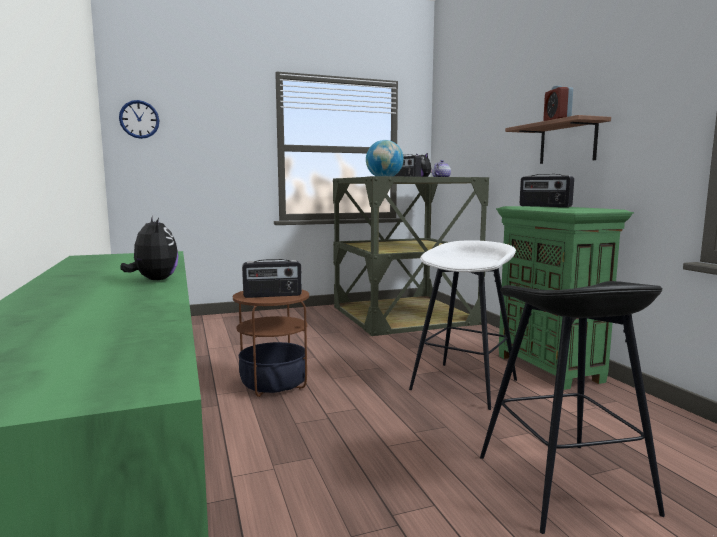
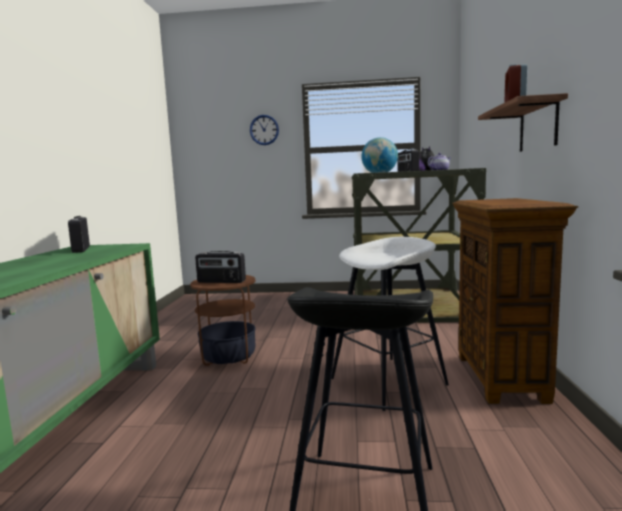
camera: 25 degrees right, 0 degrees up
(139, 119) = (196, 136): wall clock -> wall clock (264, 130)
(154, 280) = (47, 268): plush toy -> none
(544, 206) = (500, 199): radio -> radio (80, 249)
(550, 369) = (502, 378): green cabinet -> brown cabinet

